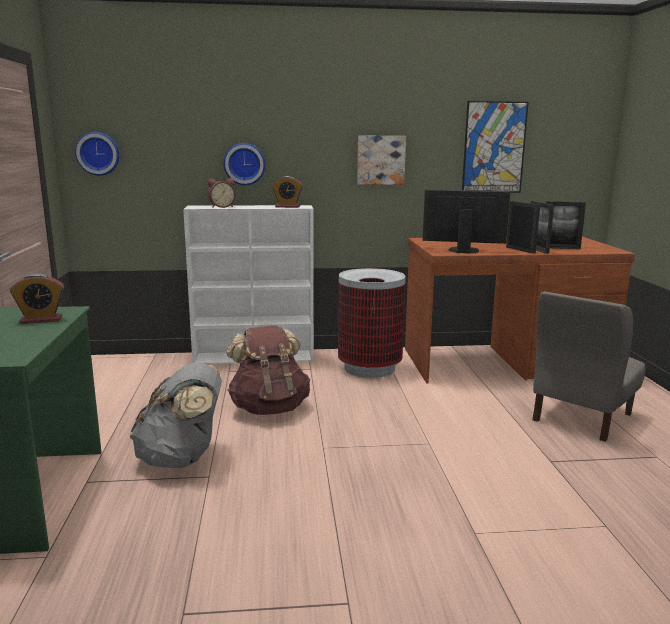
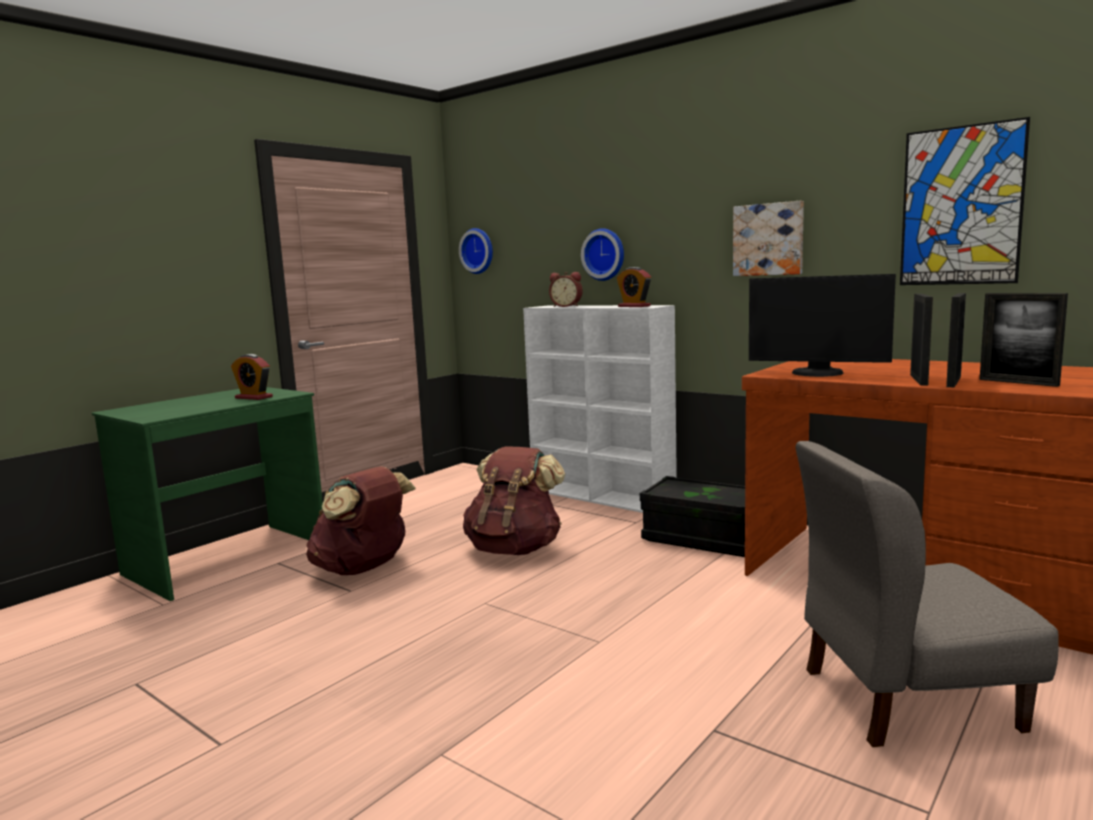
camera: 45 degrees right, 5 degrees down
(182, 458) = (363, 568): grey backpack -> brown backpack
(369, 368) = (706, 539): trash can -> black storage box
(463, 250) = (817, 373): monitor -> monitor turned 150 degrees clockwise

